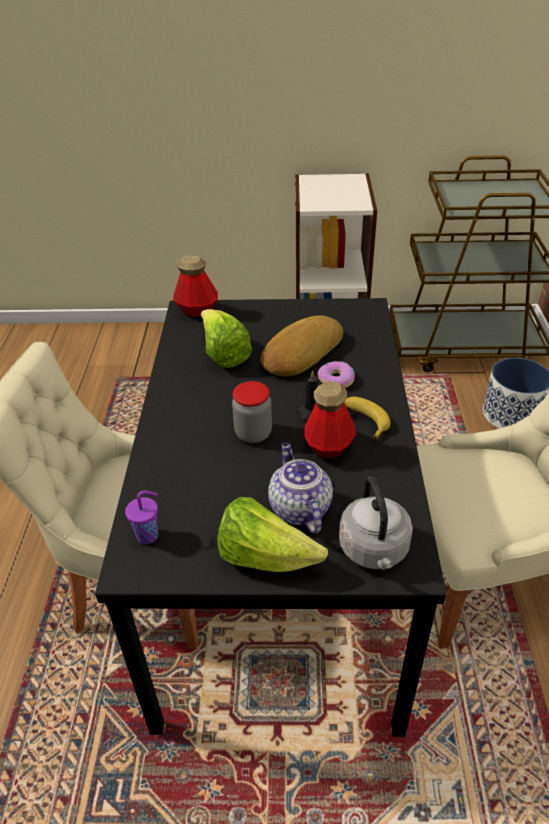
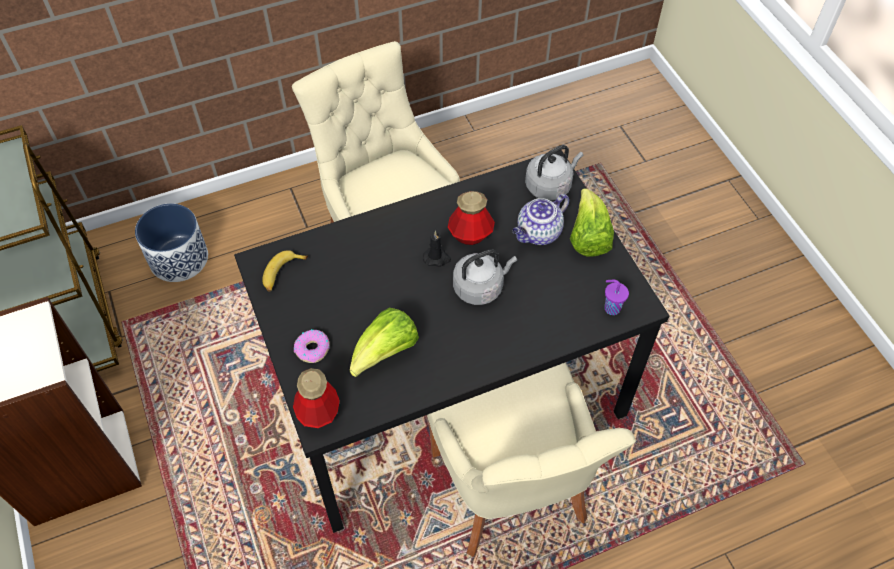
camera: 115 degrees left, 15 degrees up
(253, 433) = (480, 287): jar -> grey kettle
(300, 352) = (357, 293): bread -> none
(336, 379) = (386, 254): donut -> donut (313, 349)
(363, 420) = (430, 222): banana -> banana (282, 274)

